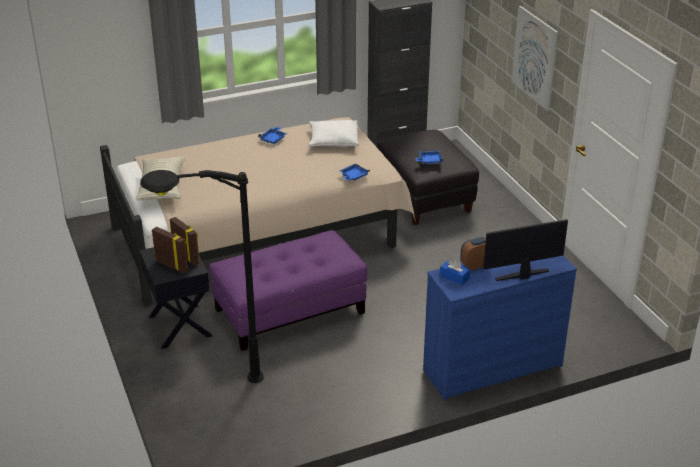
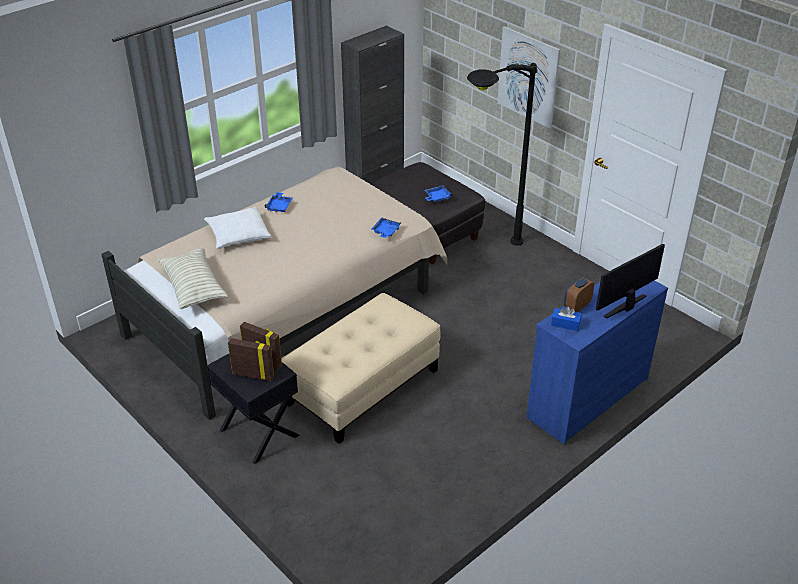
camera: 20 degrees left, 5 degrees up
(204, 387) = (323, 496): black floor lamp -> black floor lamp (485, 256)
(289, 310) = (362, 386): purple ottoman -> beige ottoman
(333, 140) = (341, 195): white pillow -> white pillow (238, 234)

